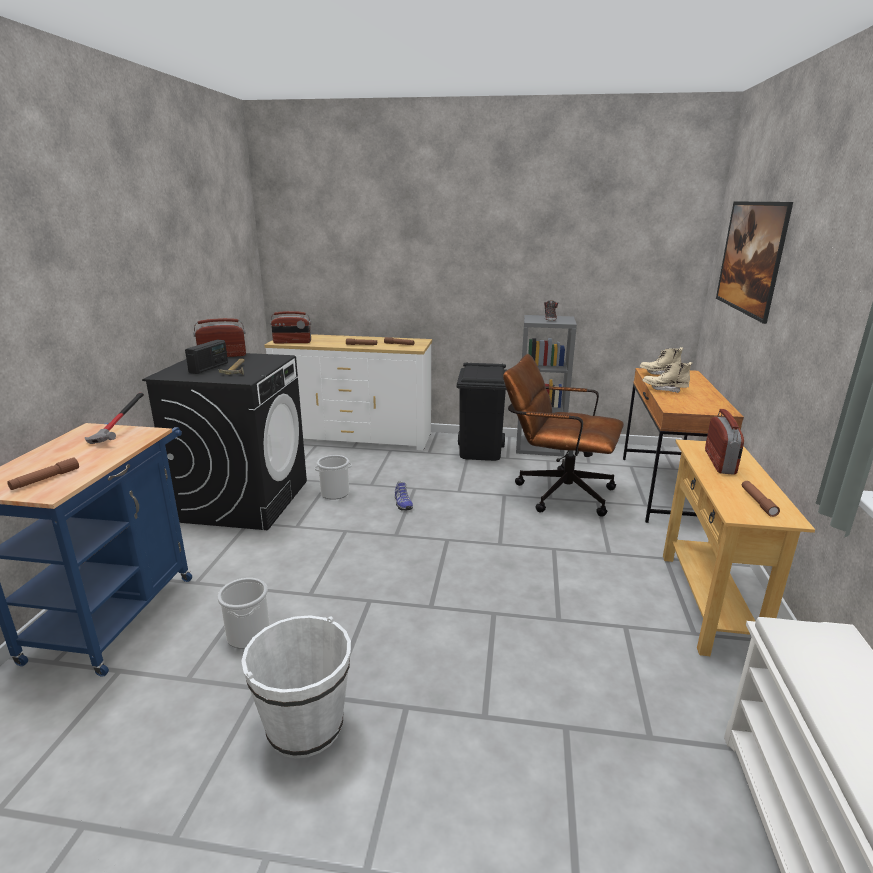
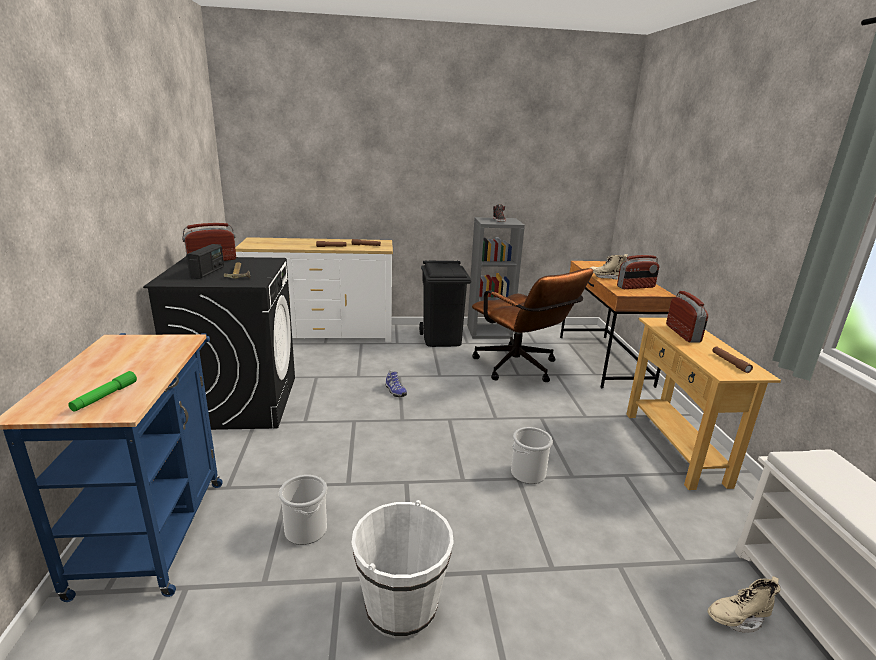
camera: 15 degrees left, 0 degrees up
(45, 479) = (105, 396): brown flashlight -> green flashlight
(120, 434) = (154, 344): hammer -> none
(292, 342) = (261, 246): radio -> radio (636, 287)
(335, 493) = (327, 387): bucket -> bucket (528, 473)
(556, 492) = (520, 369): brown office chair -> brown office chair turned 135 degrees counterclockwise
(659, 373) = (592, 265): beige boot -> beige boot (737, 618)
(745, 284) = (664, 190): picture -> none

